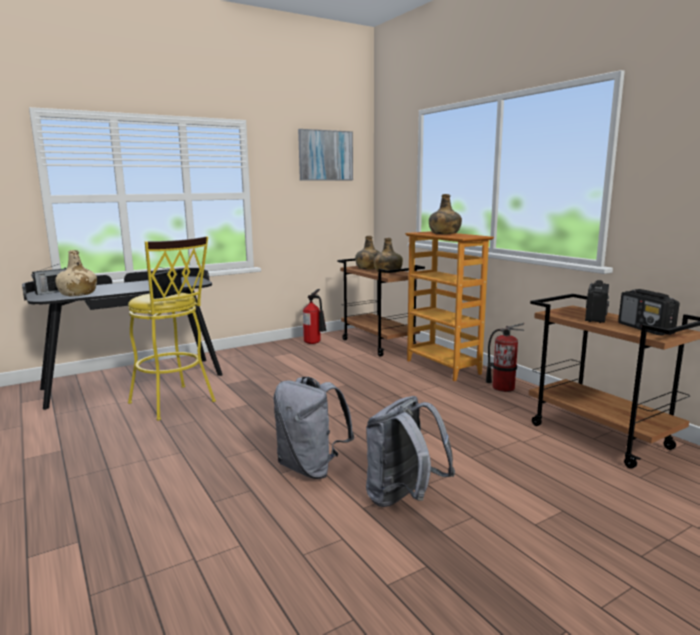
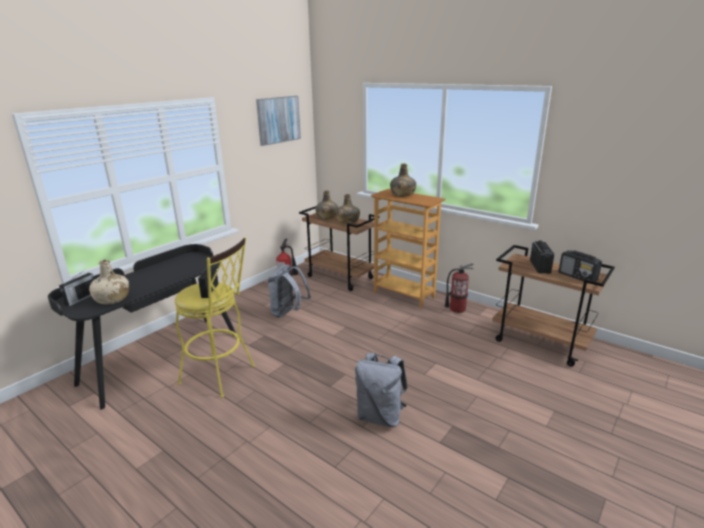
camera: 20 degrees left, 10 degrees up
(403, 499) = (459, 427): grey backpack -> grey backpack (288, 313)

